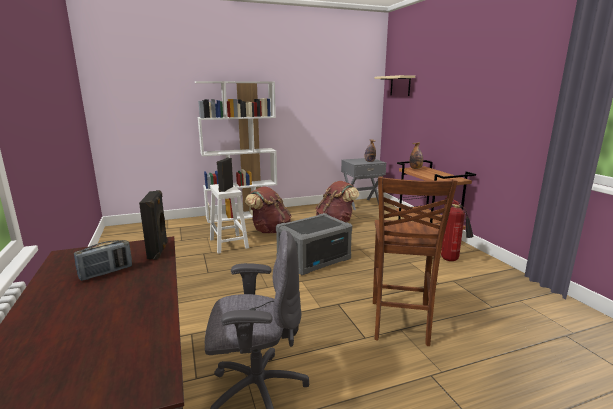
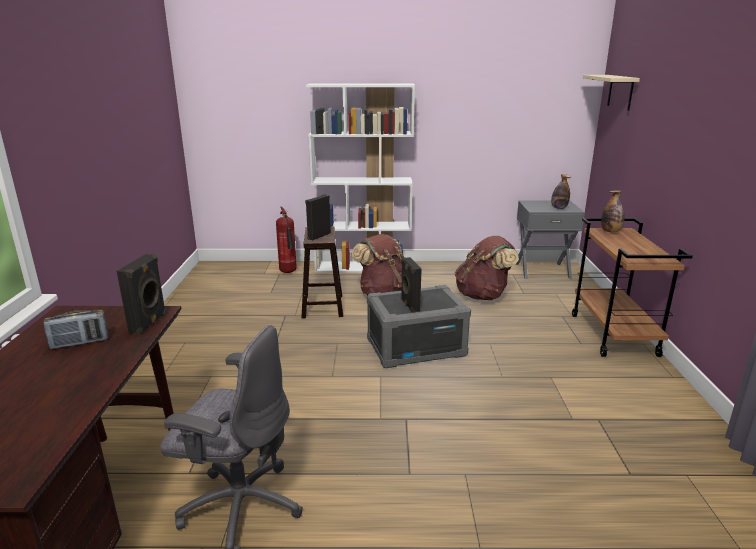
camera: 20 degrees right, 5 degrees up
(229, 244) = (323, 307): white stool -> brown stool
(311, 227) = (409, 305): none -> black speaker
(399, 323) = (470, 466): brown chair -> none
(452, 260) = (622, 386): fire extinguisher -> fire extinguisher (289, 272)

